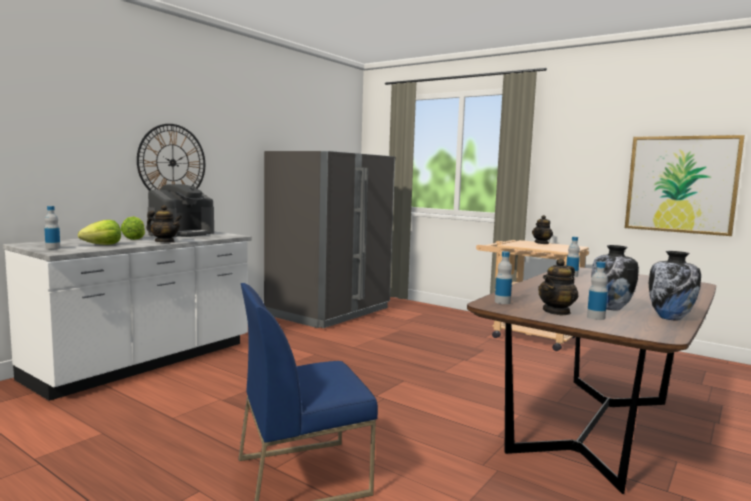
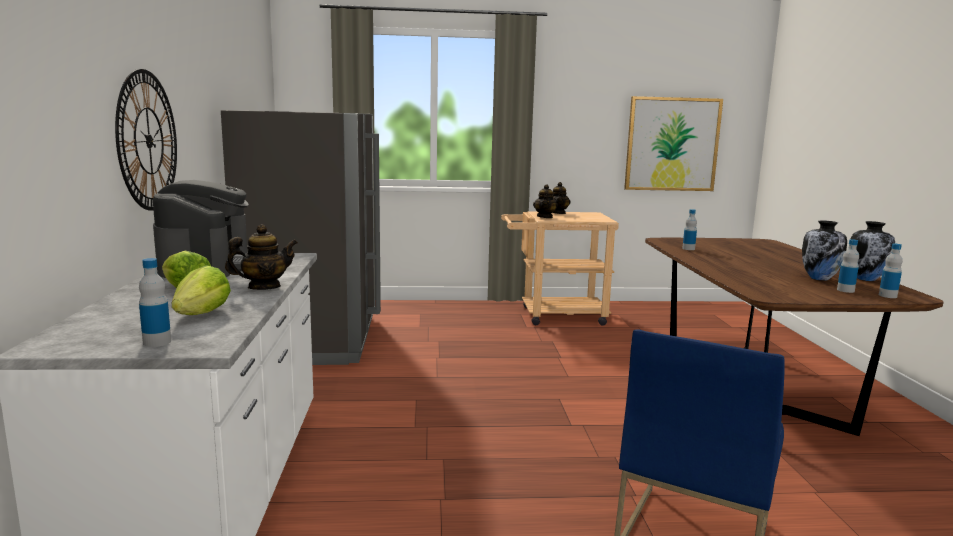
camera: 40 degrees left, 5 degrees up
(502, 302) = (761, 291): bottle -> bottle (887, 296)
(557, 311) = (815, 291): teapot -> teapot (545, 217)

